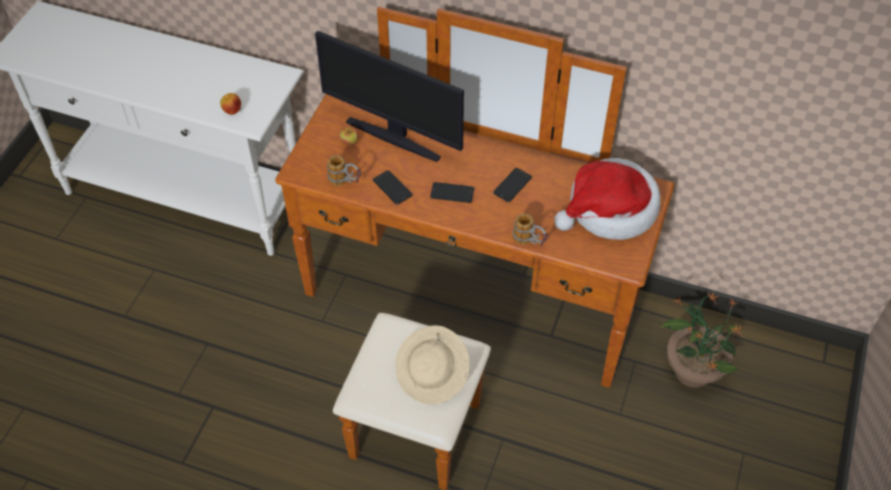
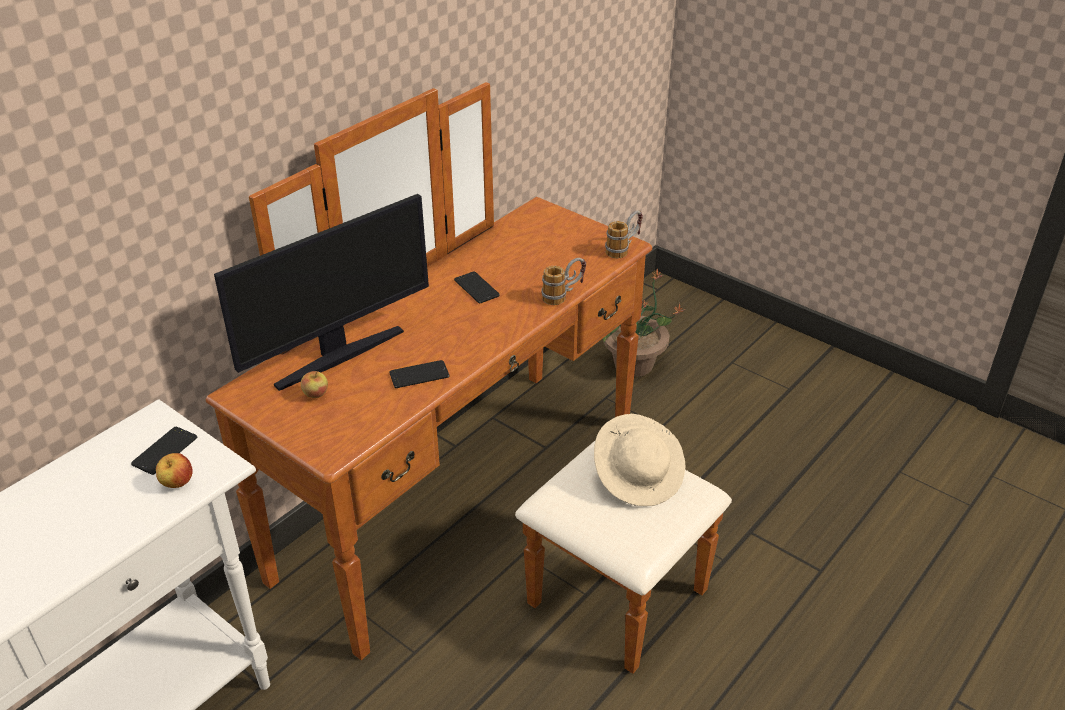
camera: 70 degrees left, 15 degrees down
(345, 182) = (382, 412): mug -> mug (624, 249)
(452, 193) = (459, 331): phone -> phone (165, 451)
(609, 210) = (550, 238): hat -> none

